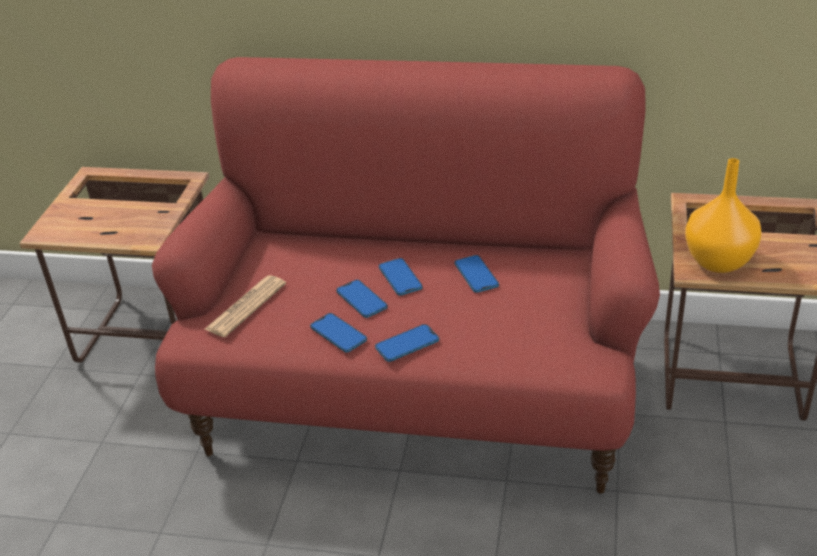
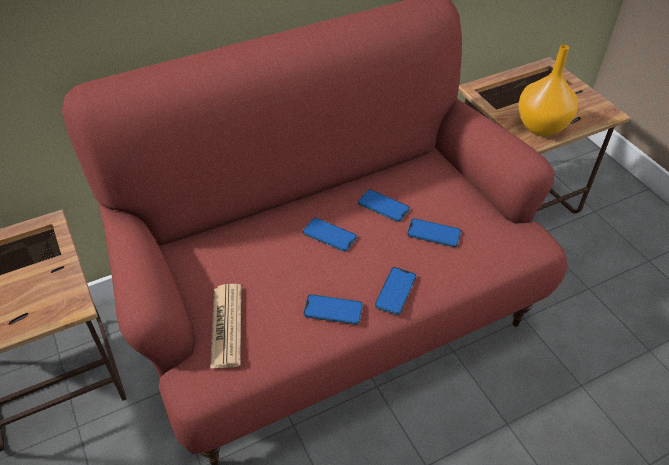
camera: 40 degrees left, 10 degrees up
(361, 300) = (319, 270): phone -> phone (433, 233)

